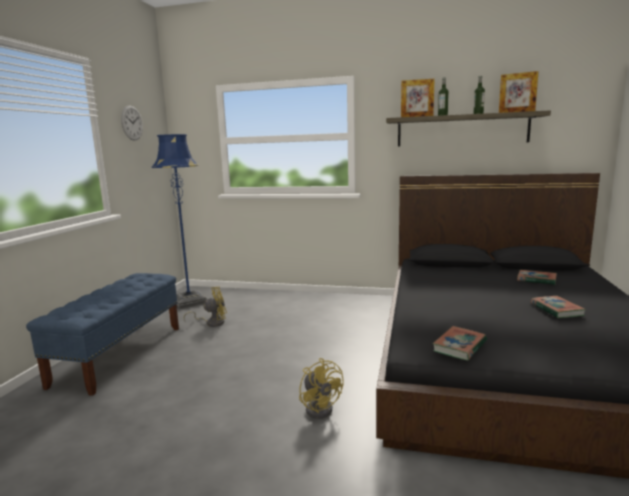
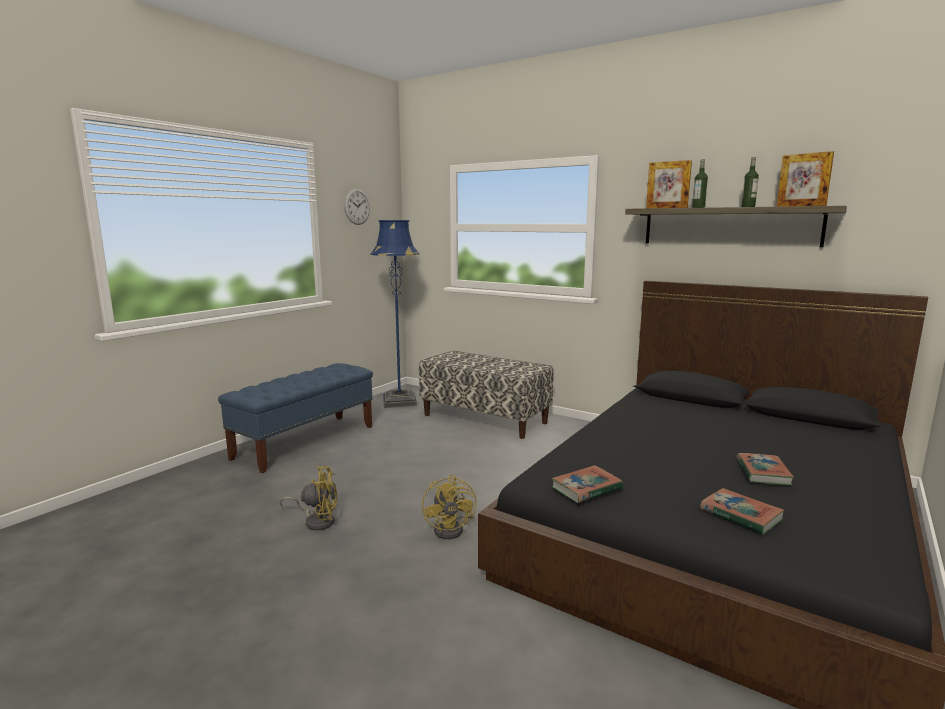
camera: 20 degrees right, 0 degrees up
(212, 323) = (407, 426): yellow fan -> yellow fan (316, 520)
(276, 305) = (485, 419): none -> bench
(536, 280) = (785, 434): book -> book (740, 515)

